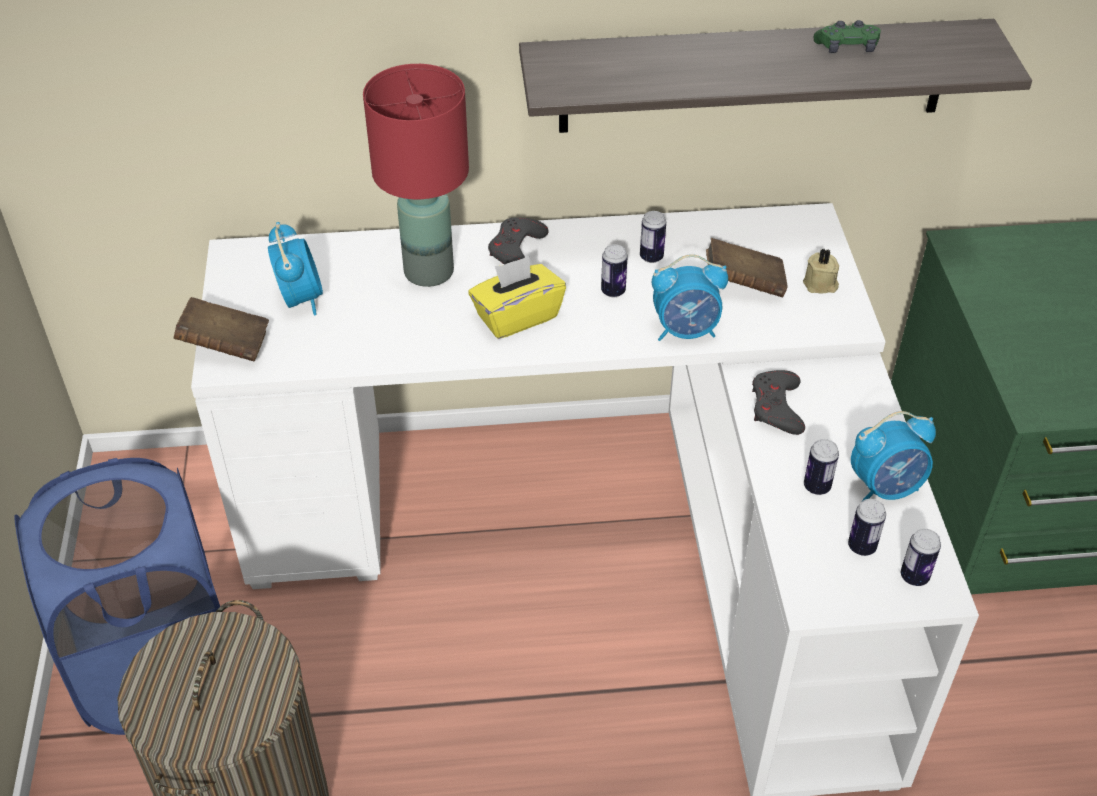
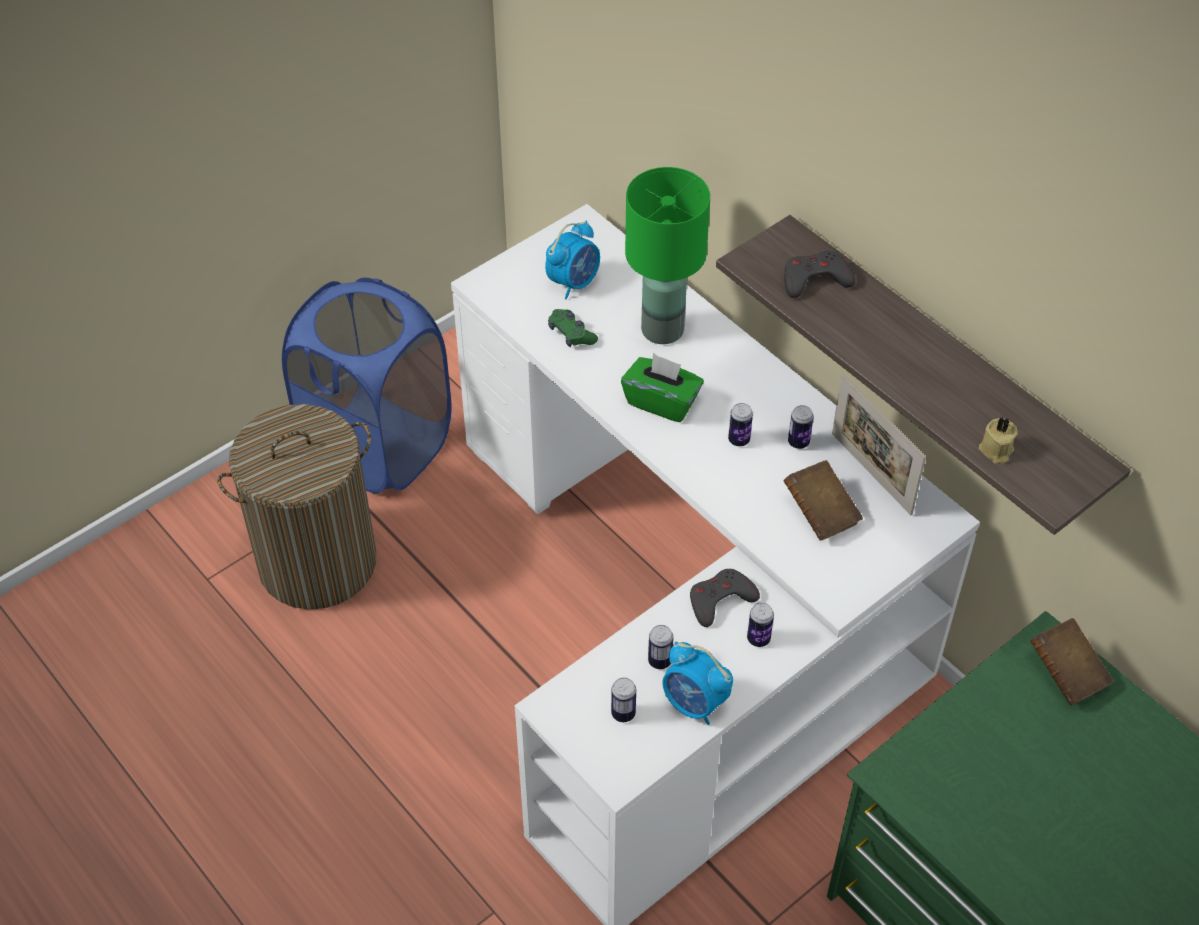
camera: 55 degrees right, 5 degrees up
(226, 346) = (498, 275): brown book -> brown book (1066, 672)
(429, 270) = (663, 329): red table lamp -> green table lamp
(516, 249) = (731, 362): grey game controller -> grey game controller (815, 279)
(517, 316) = (662, 401): yellow tissue box -> green tissue box
(686, 331) = (735, 503): alarm clock -> none
(727, 233) = (871, 473): none -> picture frame
(820, 285) = (866, 560): beige candle -> beige candle (995, 450)
(847, 48) = (978, 395): green game controller -> green game controller (571, 334)
(914, 576) = (620, 757): can -> can (758, 639)

